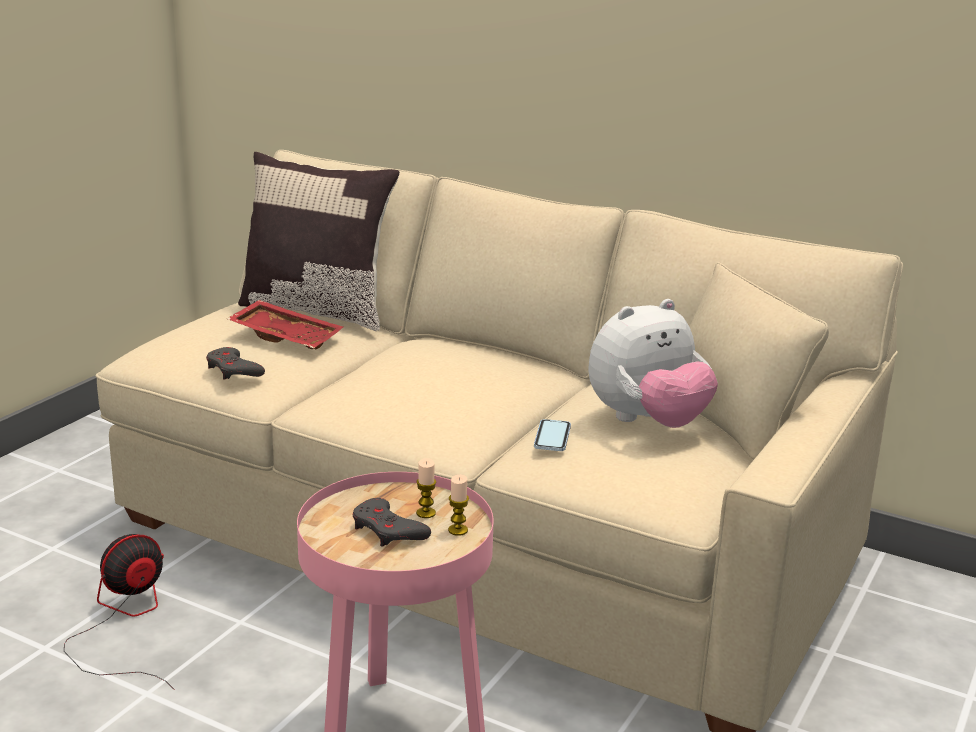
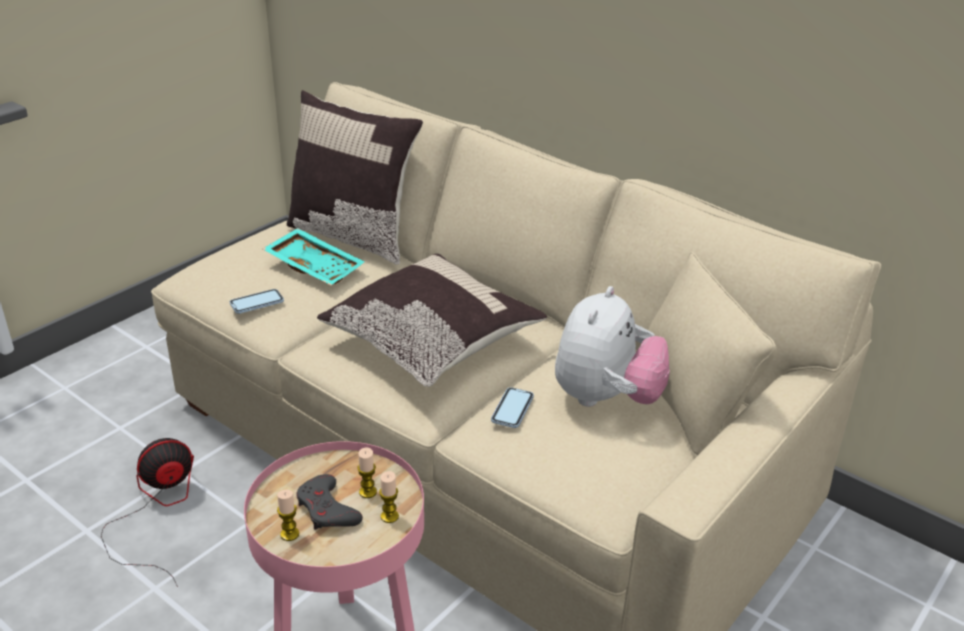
camera: 10 degrees right, 10 degrees up
(233, 370) = (257, 303): grey game controller -> phone
(287, 336) = (316, 266): red tray -> turquoise tray
(355, 552) = (289, 534): none -> candle
(443, 389) = (432, 341): none -> pillow
(647, 422) = (607, 398): plush toy -> plush toy turned 45 degrees counterclockwise

